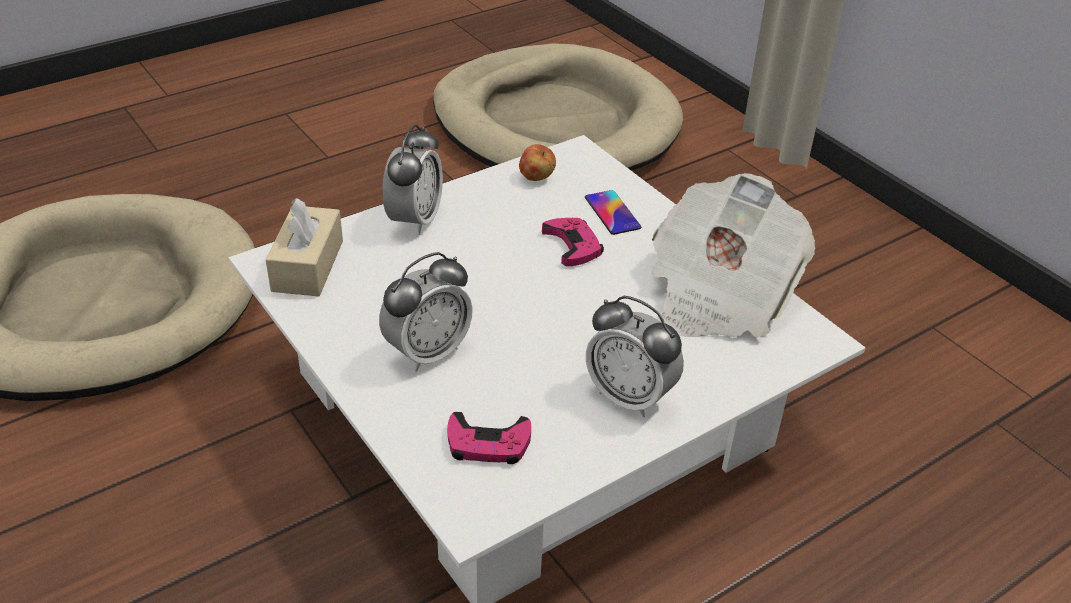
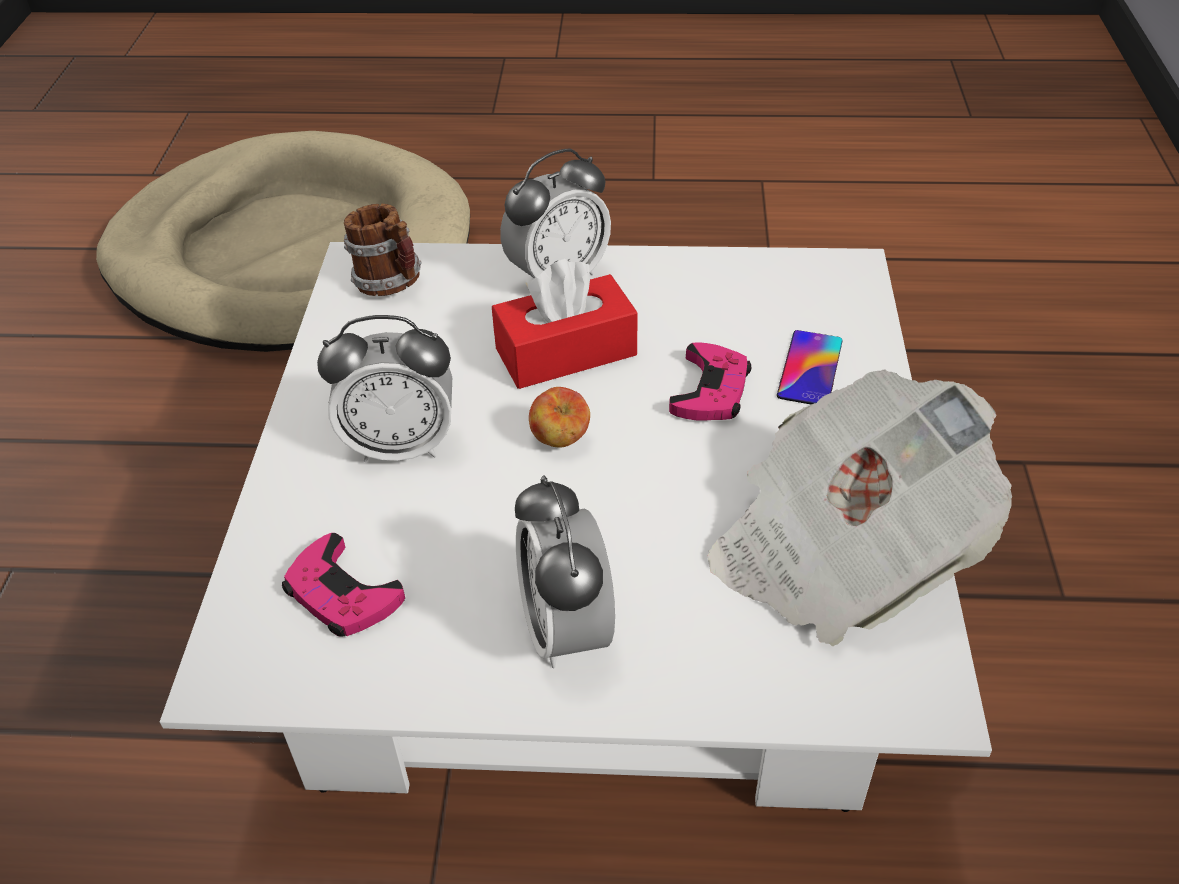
camera: 40 degrees right, 5 degrees up
(308, 266) = (391, 284): beige tissue box -> mug
(468, 259) = (566, 352): none -> red tissue box
(537, 178) = (759, 282): apple -> apple (560, 439)
(555, 123) = (967, 231): beige dog bed -> none

